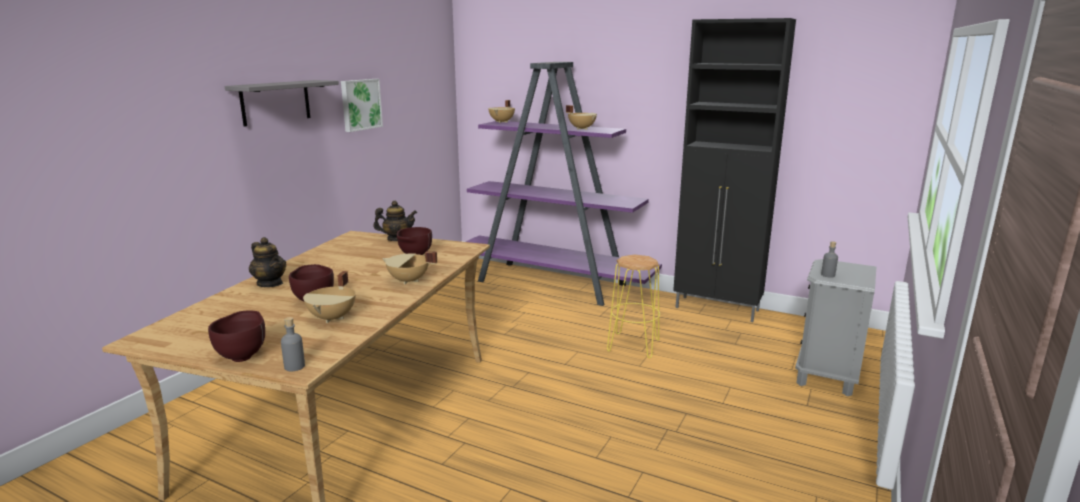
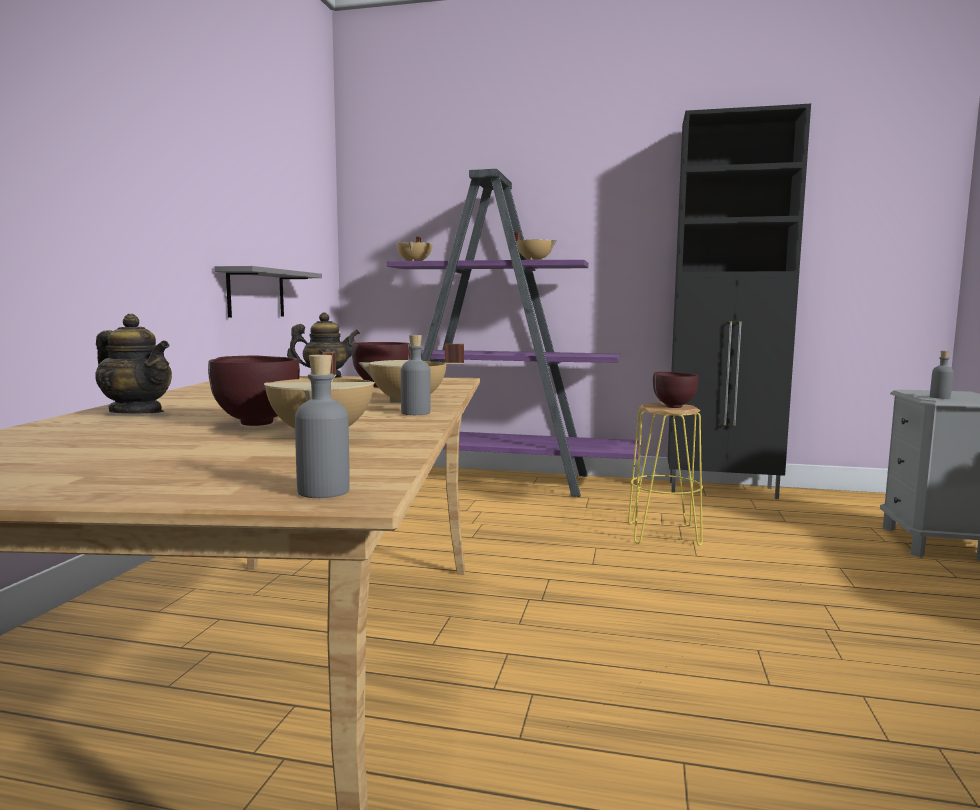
camera: 15 degrees left, 10 degrees down
(243, 356) = (162, 487): brown bowl -> brown bowl (672, 406)
(275, 102) = (109, 158): grey shelf -> grey shelf (256, 293)
(360, 104) = (229, 208): picture -> none
(397, 296) = (415, 413): none -> grey bottle

